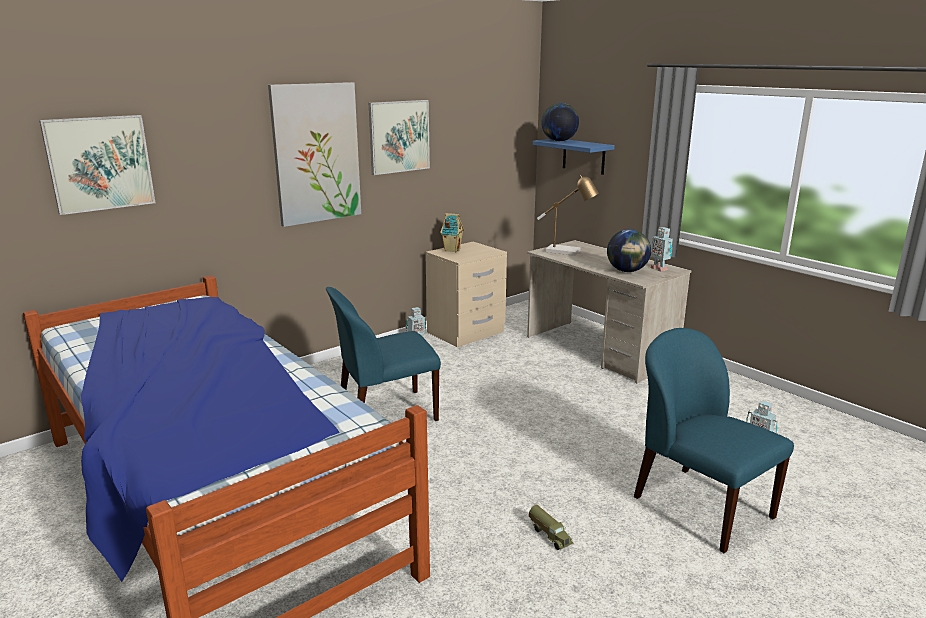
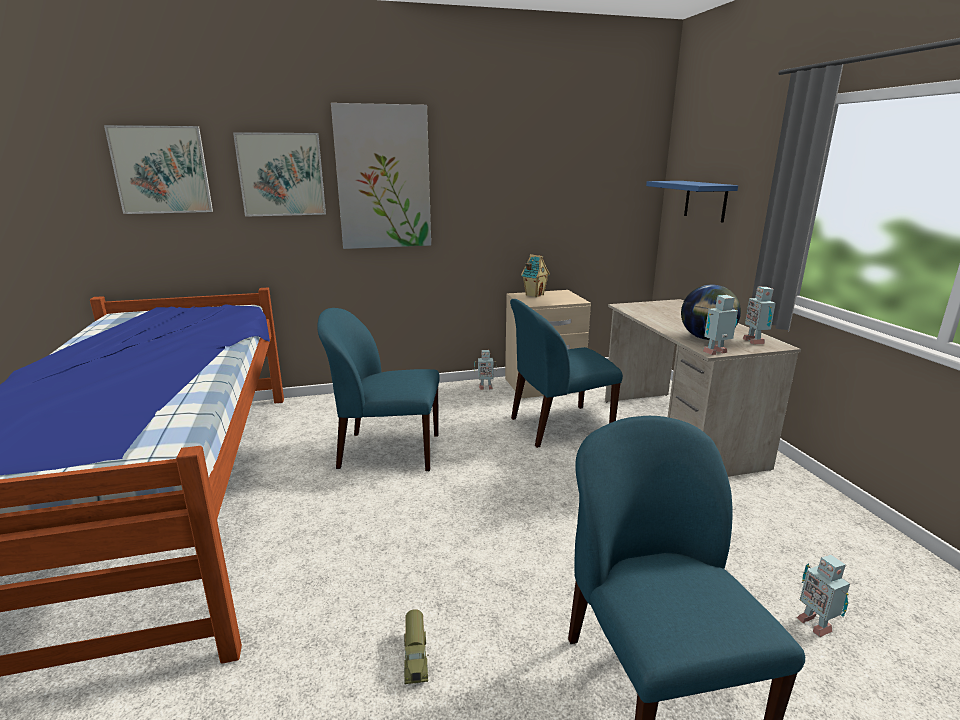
camera: 25 degrees right, 0 degrees up
(399, 136) = (481, 167): picture -> picture (281, 174)
(508, 364) = (558, 426): none -> blue chair
(559, 141) = (676, 181): globe -> none
(567, 252) = (655, 309): table lamp -> none
(644, 281) = (716, 353): none -> toy robot

